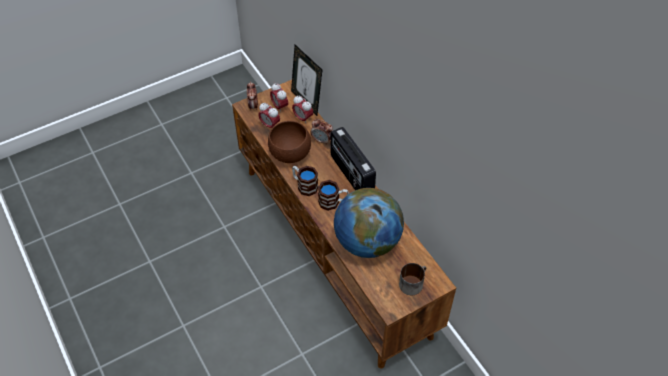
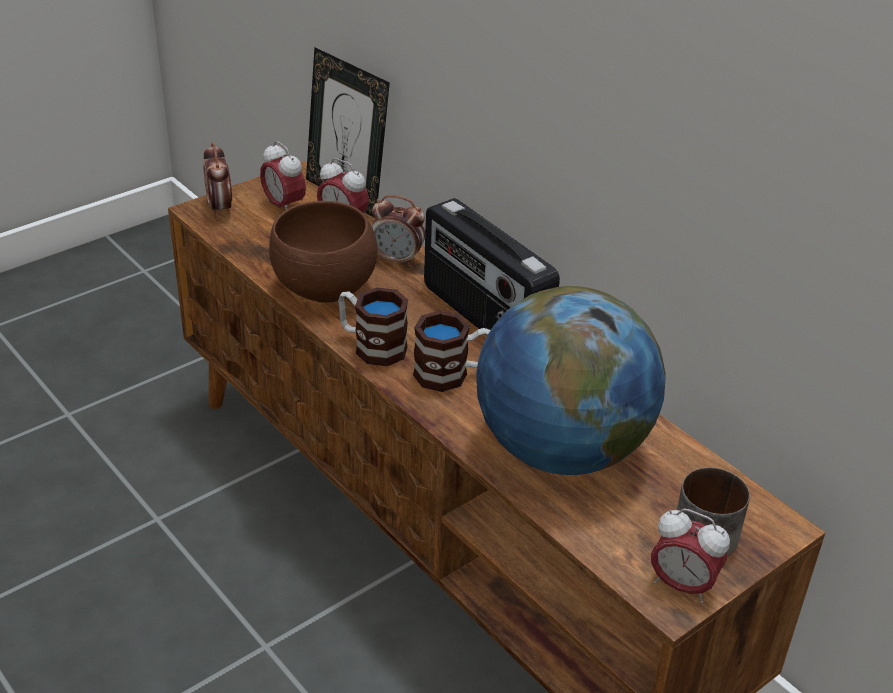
camera: 10 degrees left, 15 degrees down
(270, 125) = (265, 239): alarm clock -> alarm clock (681, 585)

